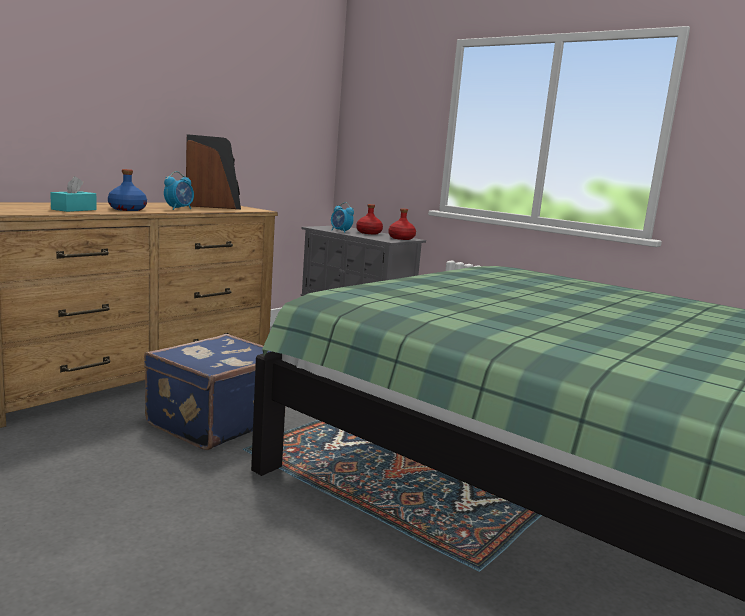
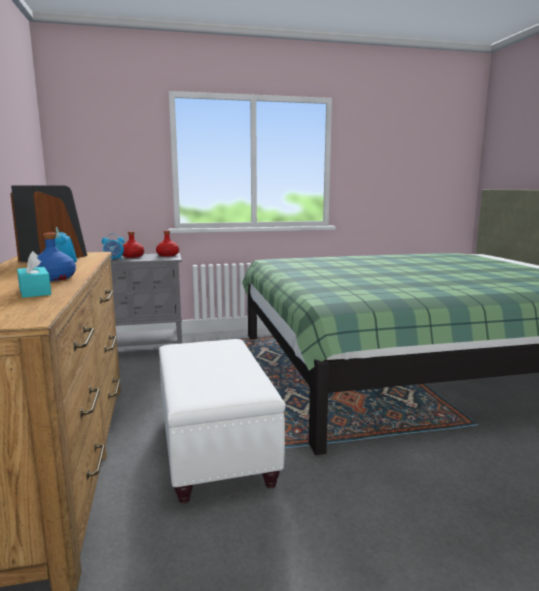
camera: 50 degrees left, 0 degrees up
(214, 422) = (215, 447): blue suitcase -> white ottoman

